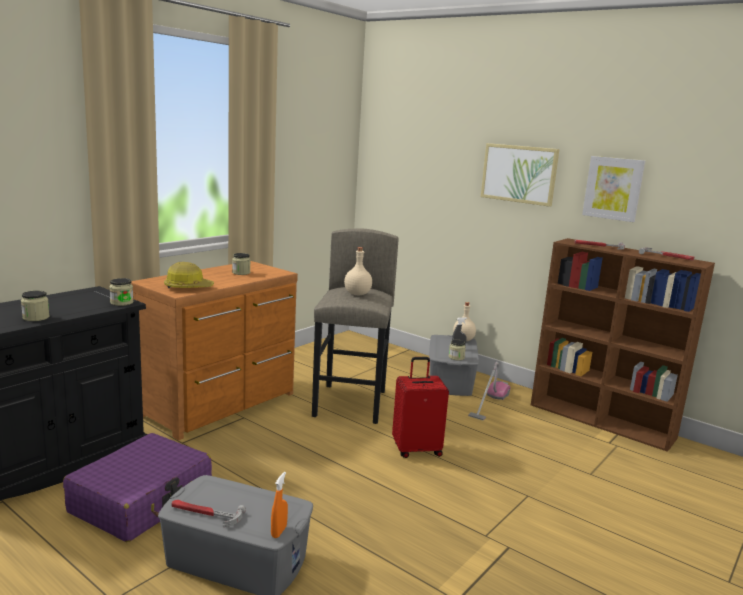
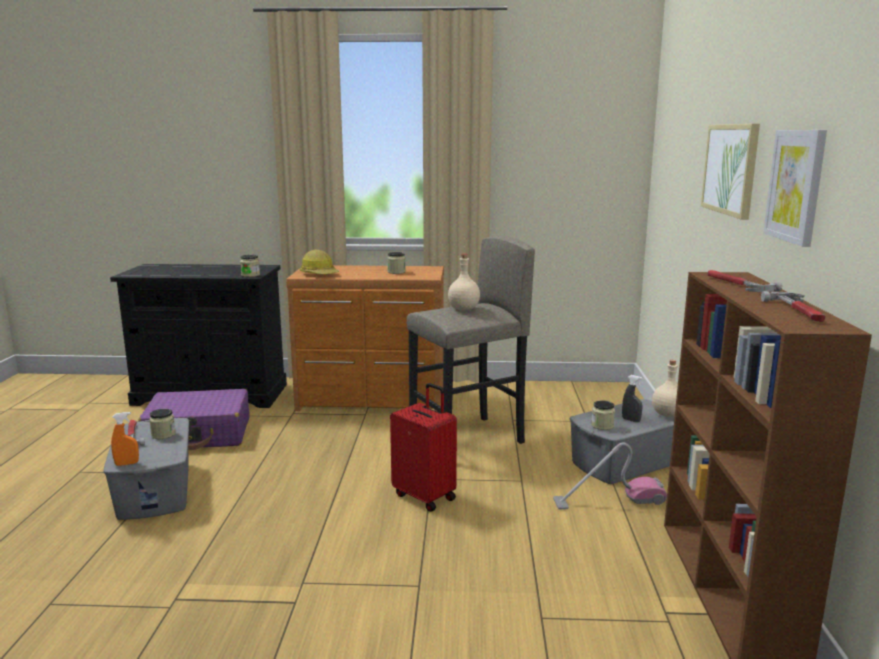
camera: 55 degrees right, 0 degrees up
(36, 317) = (184, 274): jar -> jar (163, 435)

